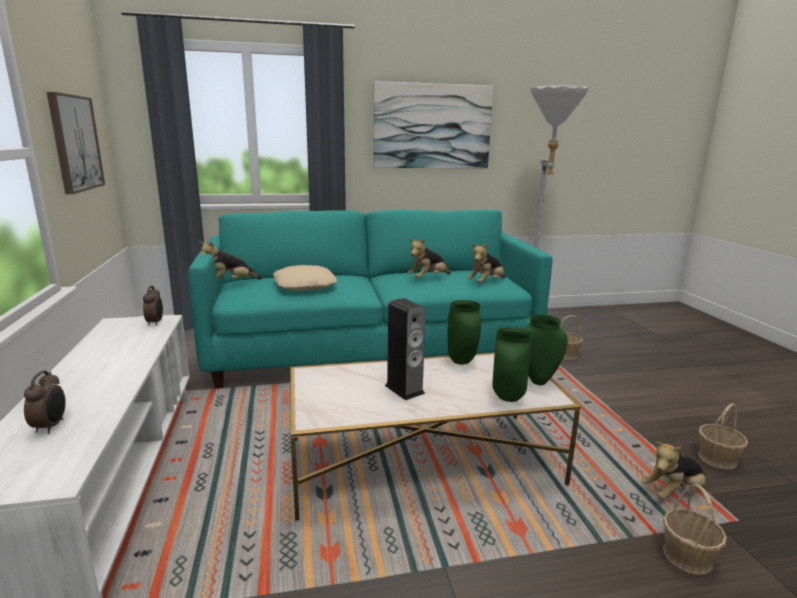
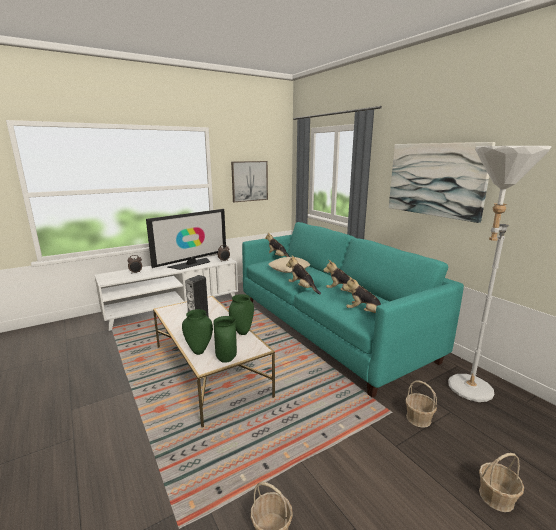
camera: 70 degrees right, 0 degrees up
(114, 353) = (191, 264): none -> television
(673, 492) = (208, 487): plush toy -> plush toy (302, 288)
(687, 556) = (140, 487): basket -> basket (496, 497)

